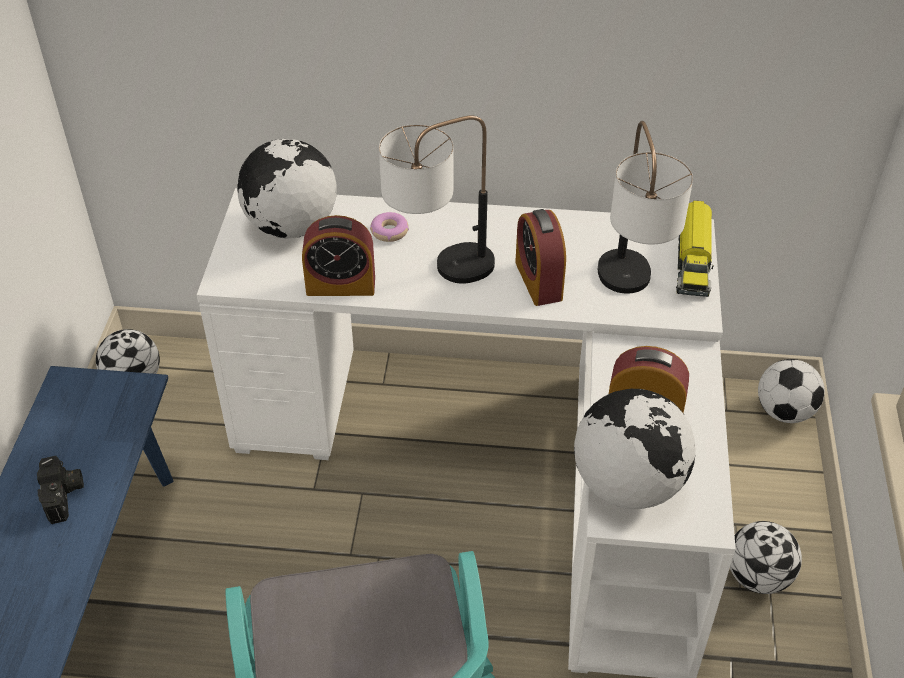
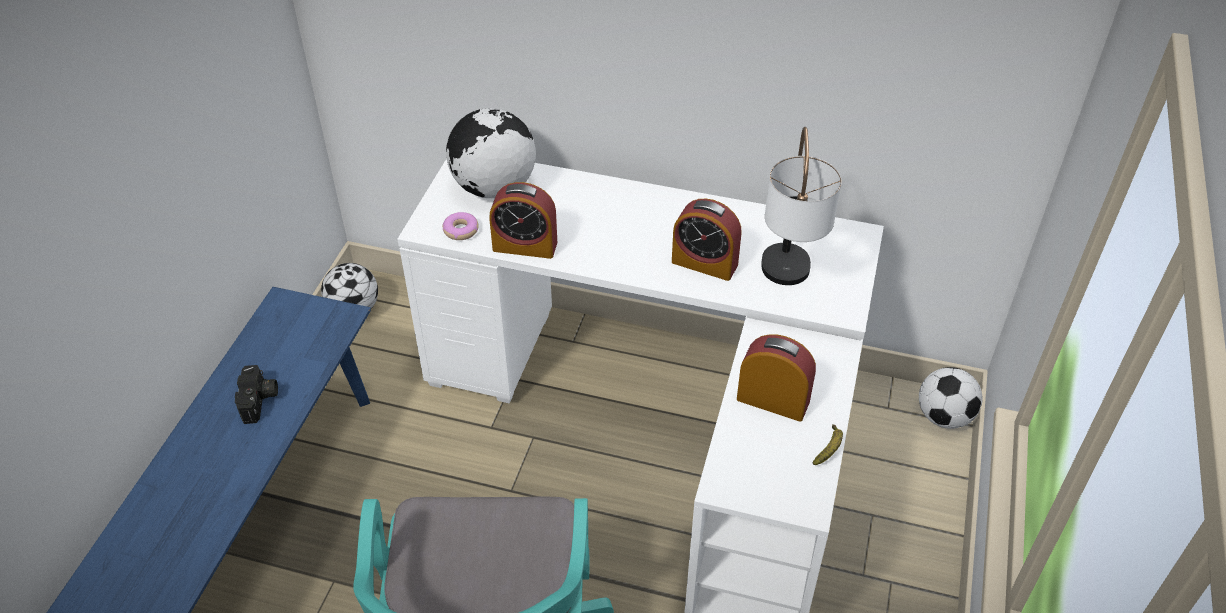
camera: 10 degrees right, 0 degrees up
(389, 231) = (580, 202): donut -> donut (460, 230)
(438, 273) = (615, 245): table lamp -> none
(538, 280) = (704, 263): alarm clock -> alarm clock turned 60 degrees counterclockwise
(627, 485) = (742, 460): globe -> none
(693, 260) = (854, 261): toy truck -> none
(714, 460) = (829, 449): none -> banana
(757, 577) = (882, 567): football -> none

